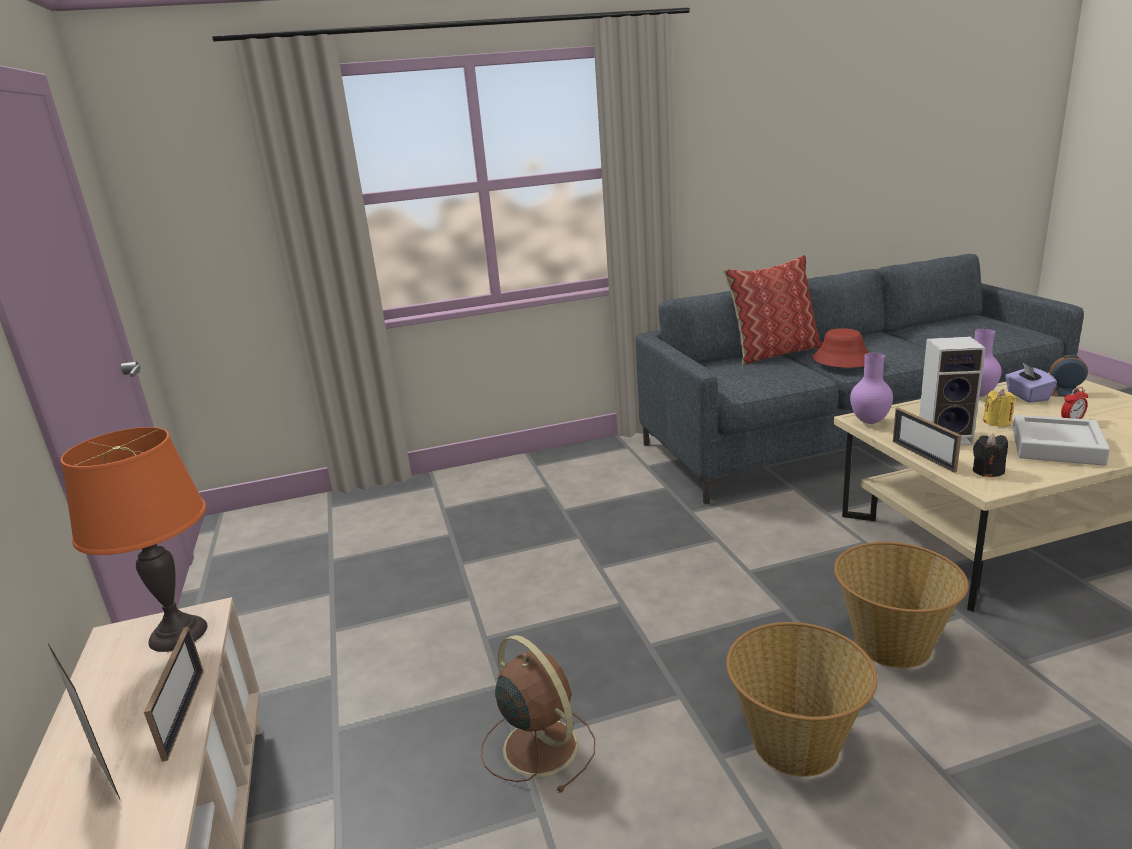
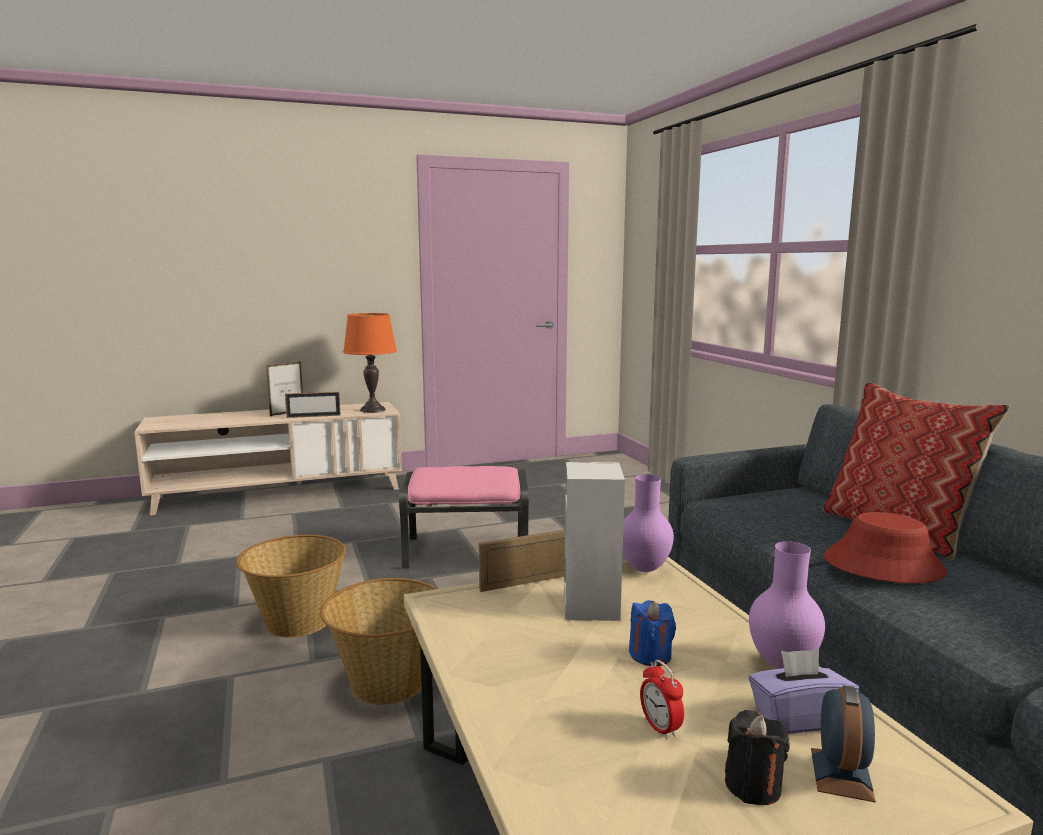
camera: 85 degrees right, 10 degrees down
(538, 745) = (348, 546): brown fan -> none
(570, 622) = (467, 551): none -> pink ottoman
(987, 471) = (478, 611): black candle -> black candle (753, 786)
(997, 422) = (650, 655): yellow candle -> blue candle
(1056, 447) = (542, 676): grey tray -> none

